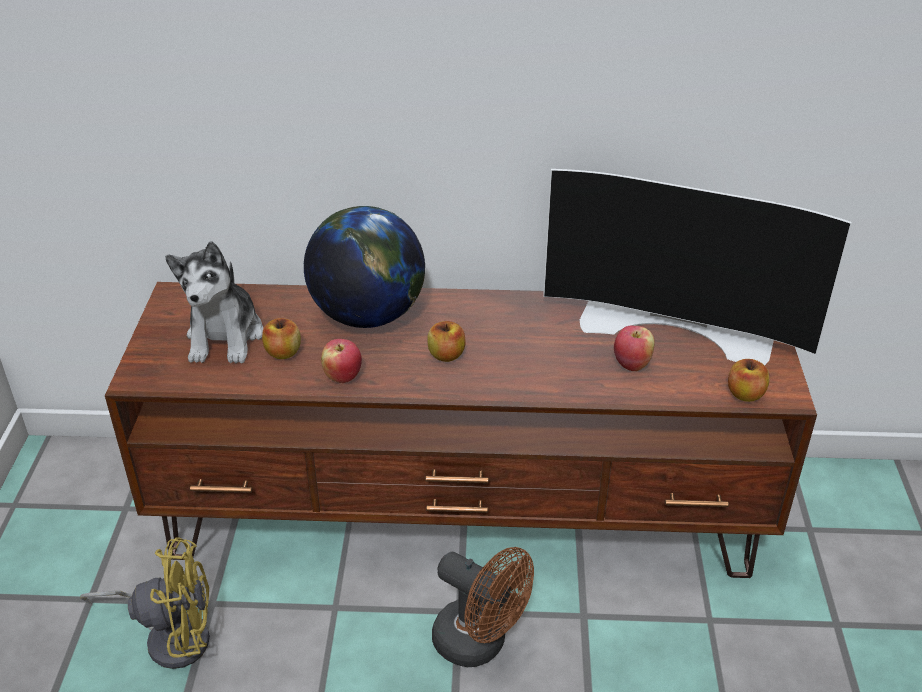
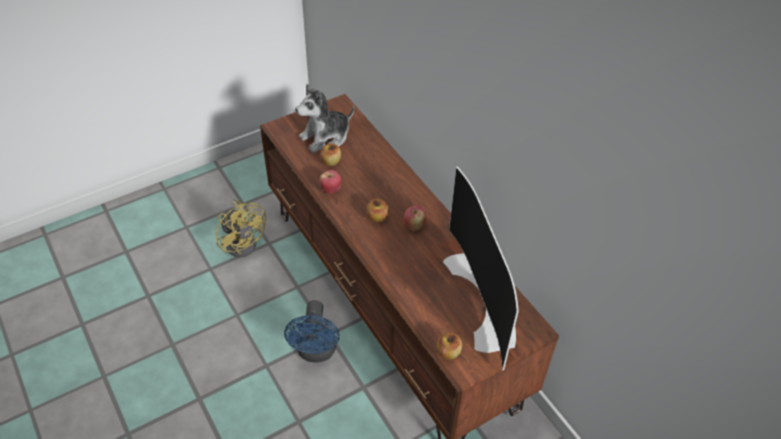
camera: 55 degrees right, 10 degrees up
(368, 316) = (382, 175): globe -> none
(480, 643) = (316, 352): brown fan -> blue fan
(631, 364) = (432, 292): apple -> apple (414, 226)

